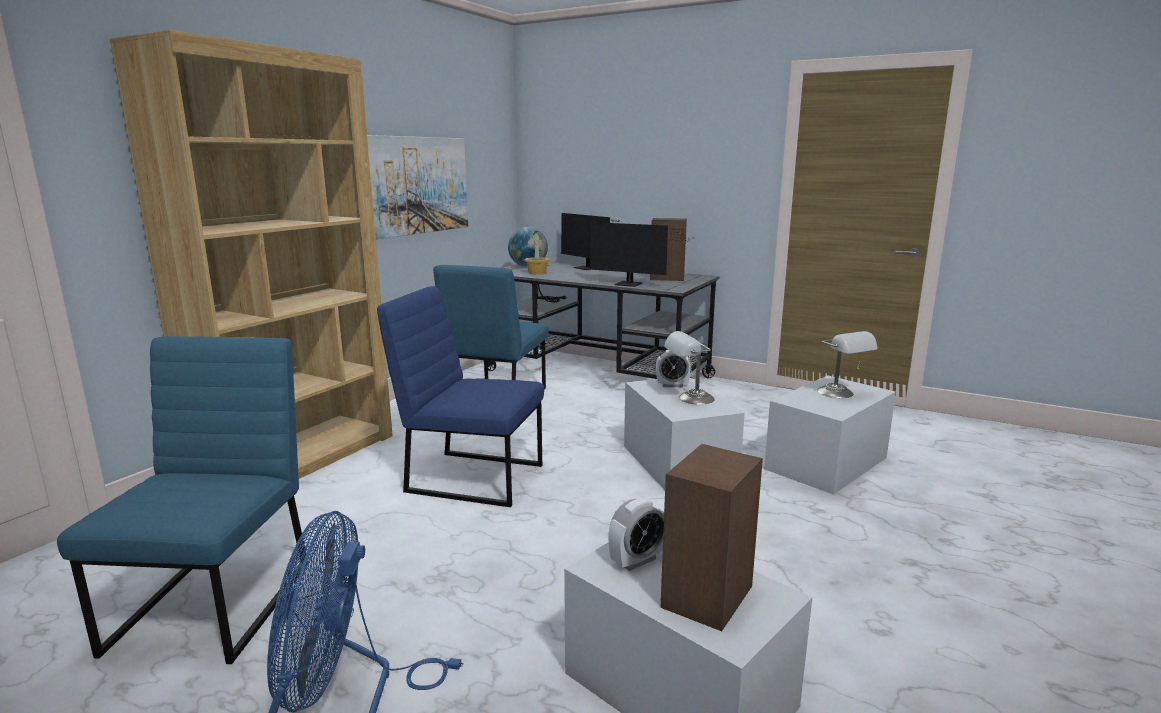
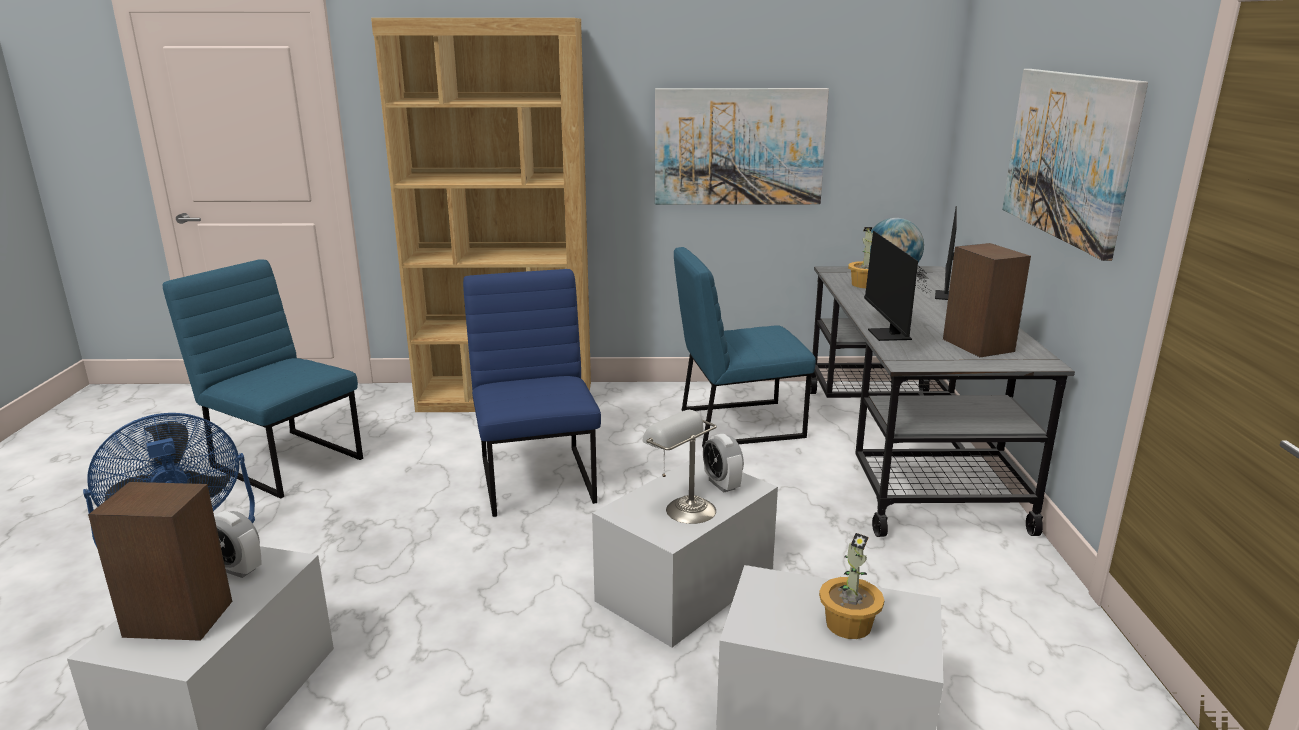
camera: 60 degrees right, 5 degrees up
(217, 602) = (285, 461): blue chair -> blue chair turned 120 degrees counterclockwise
(674, 163) = (1068, 156): none -> picture
(841, 394) = (849, 624): white table lamp -> potted plant

